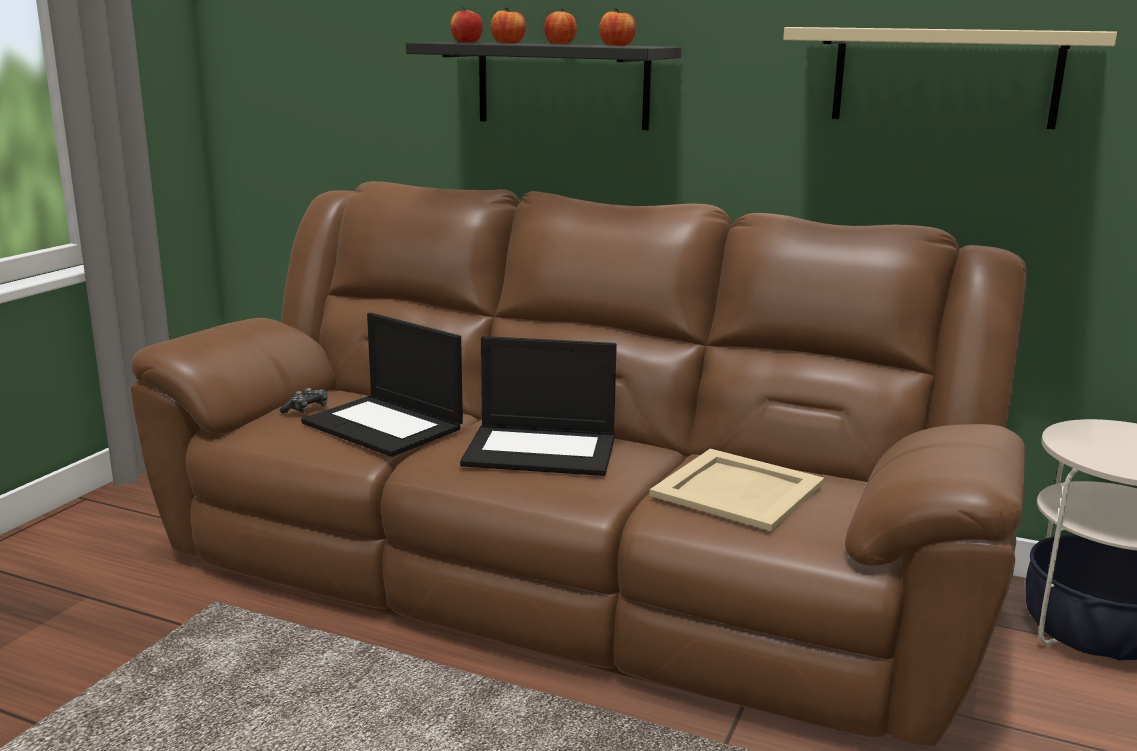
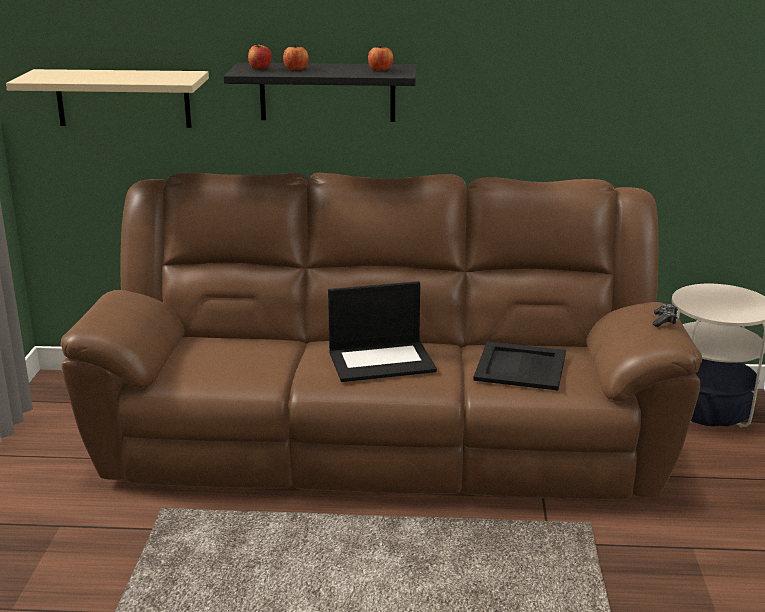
camera: 20 degrees left, 5 degrees up
(306, 409) = (192, 358): game controller -> game controller (664, 321)
(385, 426) = (261, 361): laptop -> none
(560, 43) = (329, 65): apple -> none
(739, 489) = (521, 366): beige tray -> black tray
(945, 77) = (595, 81): beige shelf -> beige shelf (123, 98)

